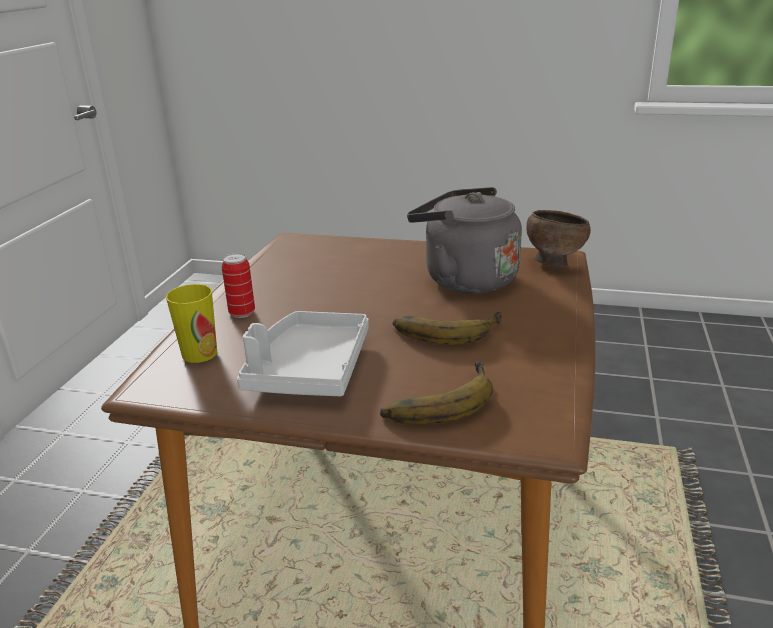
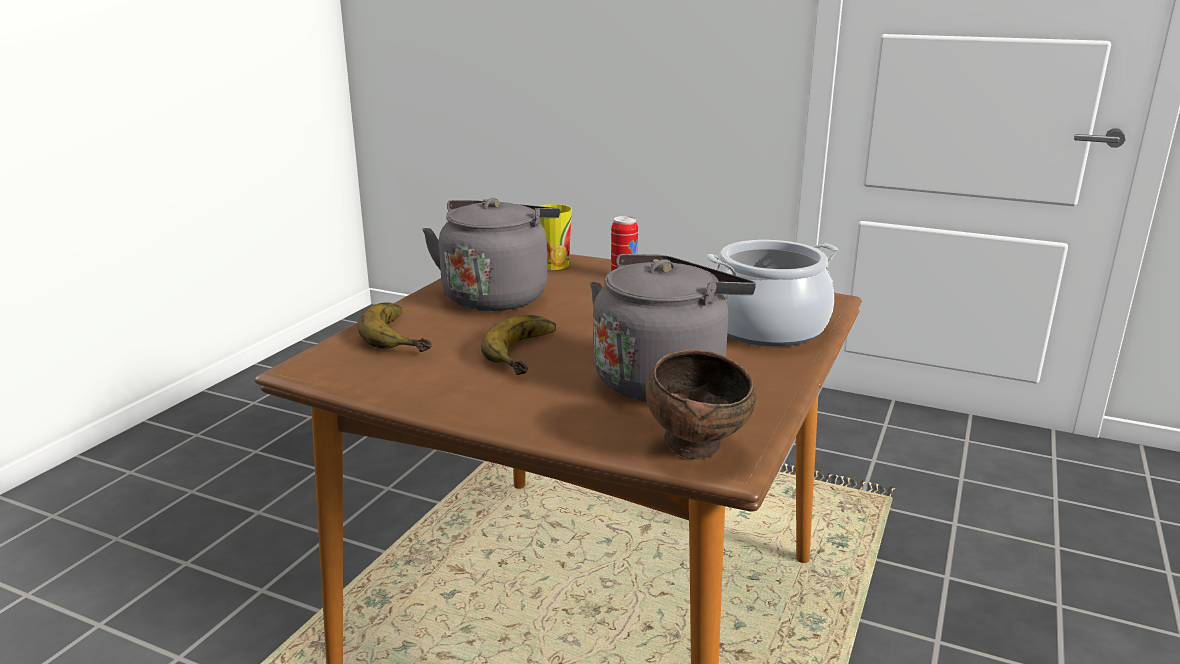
camera: 100 degrees right, 5 degrees down
(308, 369) = (497, 296): white tray -> grey kettle
(357, 254) = (766, 327): none -> cooking pot

